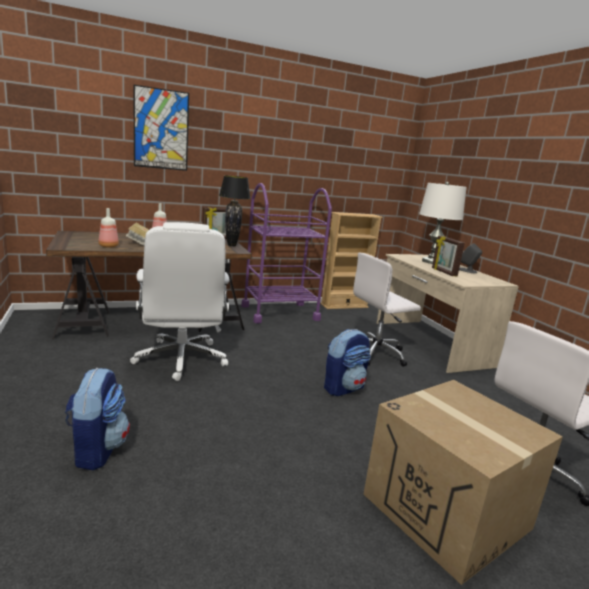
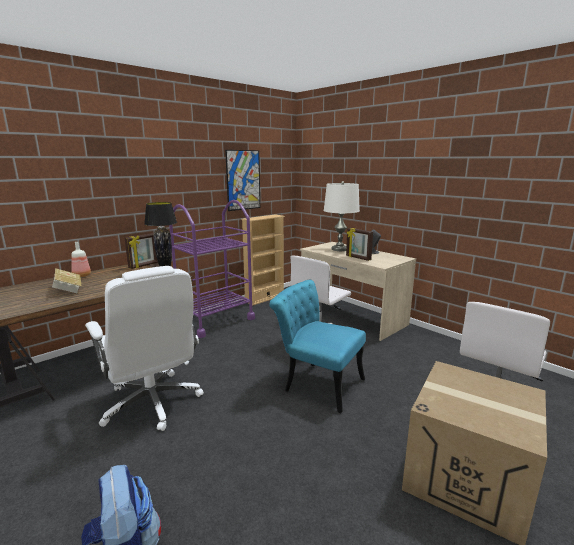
camera: 20 degrees left, 0 degrees up
(108, 246) = (35, 304): bottle -> none
(161, 129) = (61, 163): picture -> picture (243, 180)
(344, 388) = (317, 383): backpack -> turquoise chair

